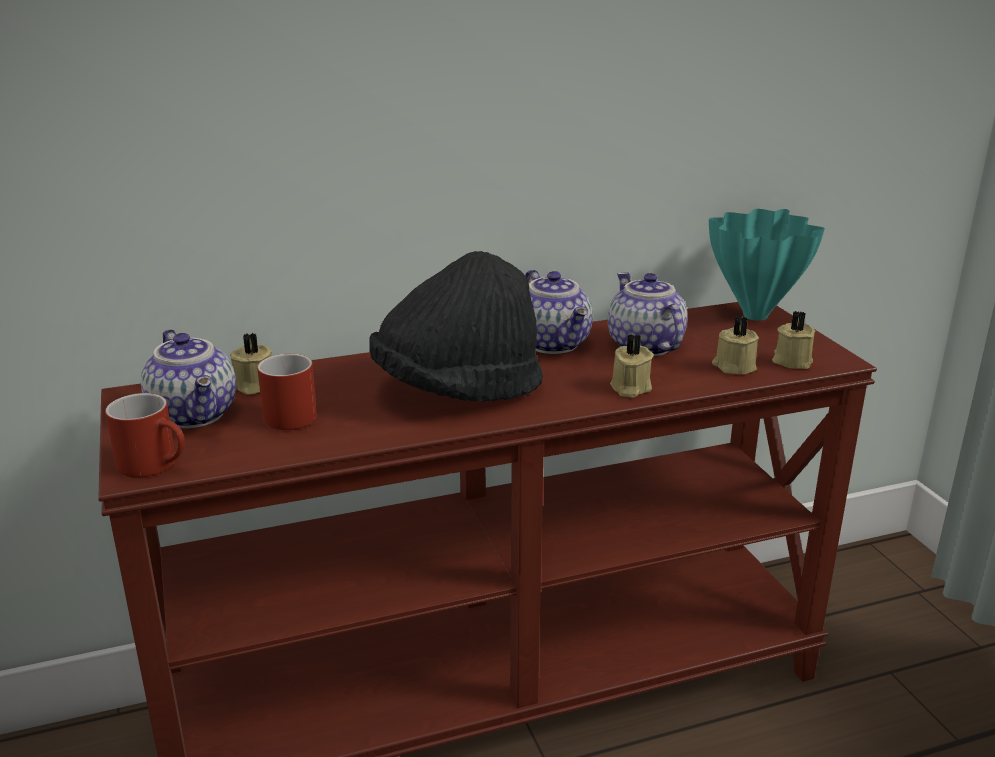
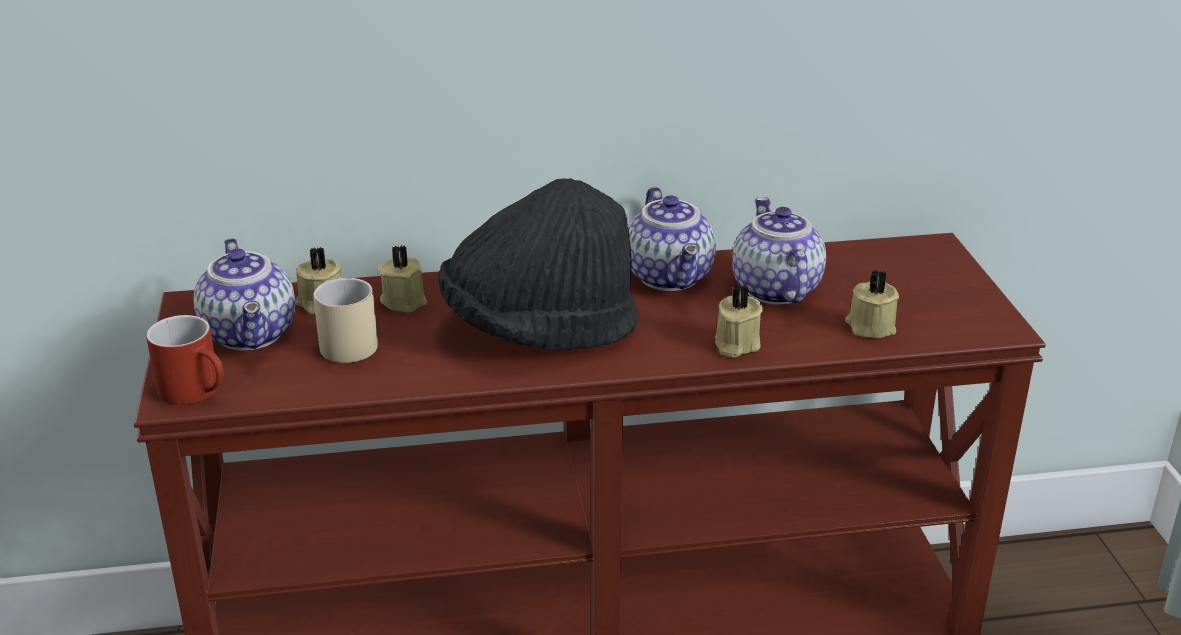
camera: 10 degrees right, 5 degrees up
(282, 414) = (342, 343): red mug -> beige mug
(754, 316) = (926, 259): turquoise vase -> none
(791, 361) = (944, 325): beige candle -> beige candle (404, 300)

